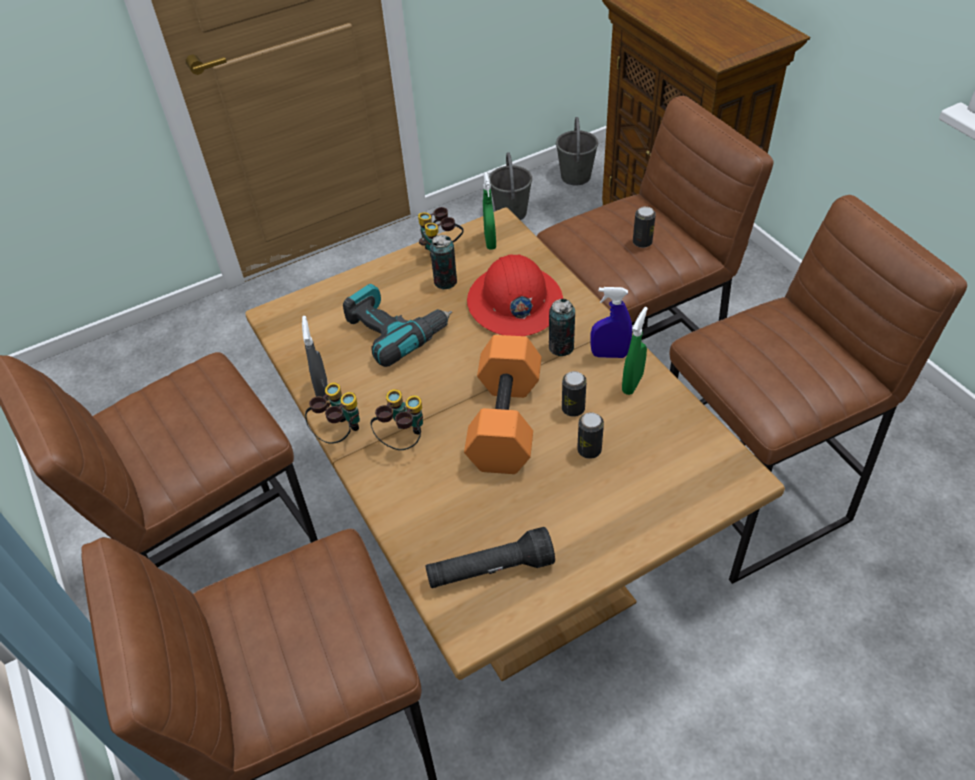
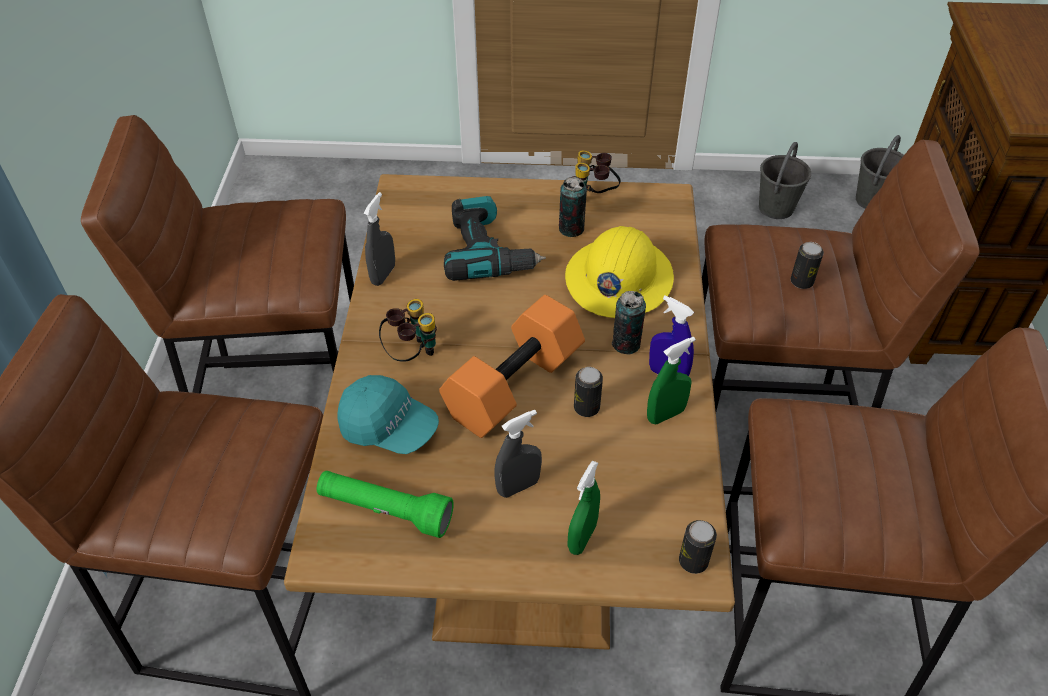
camera: 30 degrees right, 0 degrees up
(339, 433) = (365, 318): binoculars -> none
(436, 506) = (389, 427): none -> turquoise cap
(490, 241) = (645, 210): green spray bottle -> green spray bottle (582, 538)
(490, 570) = (385, 510): black flashlight -> green flashlight
(514, 303) = (618, 279): red hard hat -> yellow hard hat
(574, 493) = (518, 486): none -> grey spray bottle
(589, 450) = (567, 454): can -> can (693, 561)

